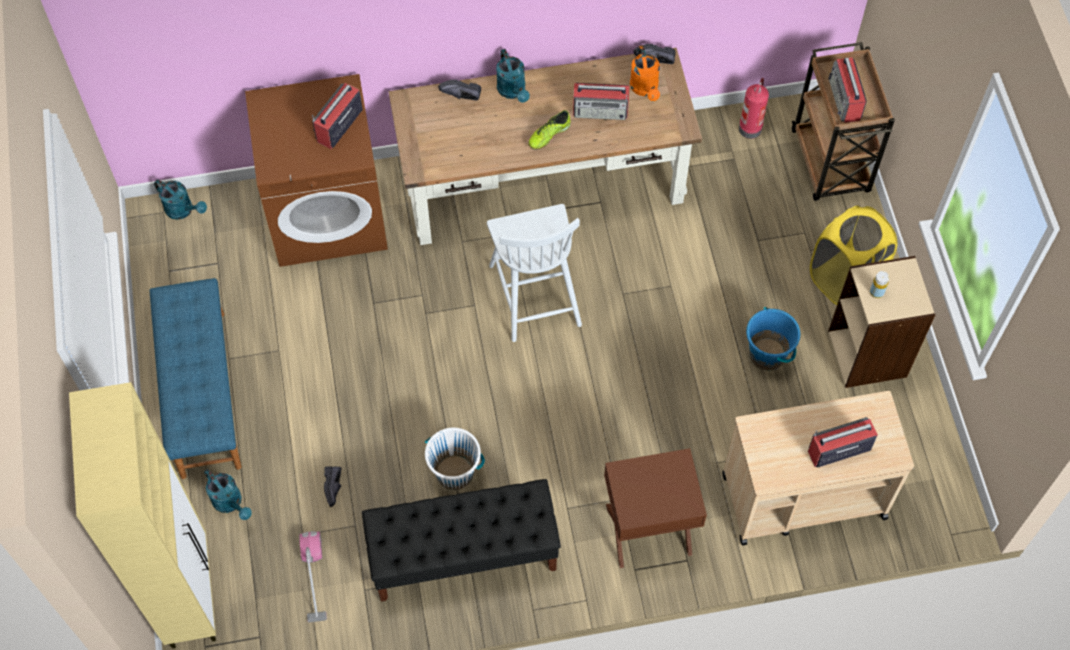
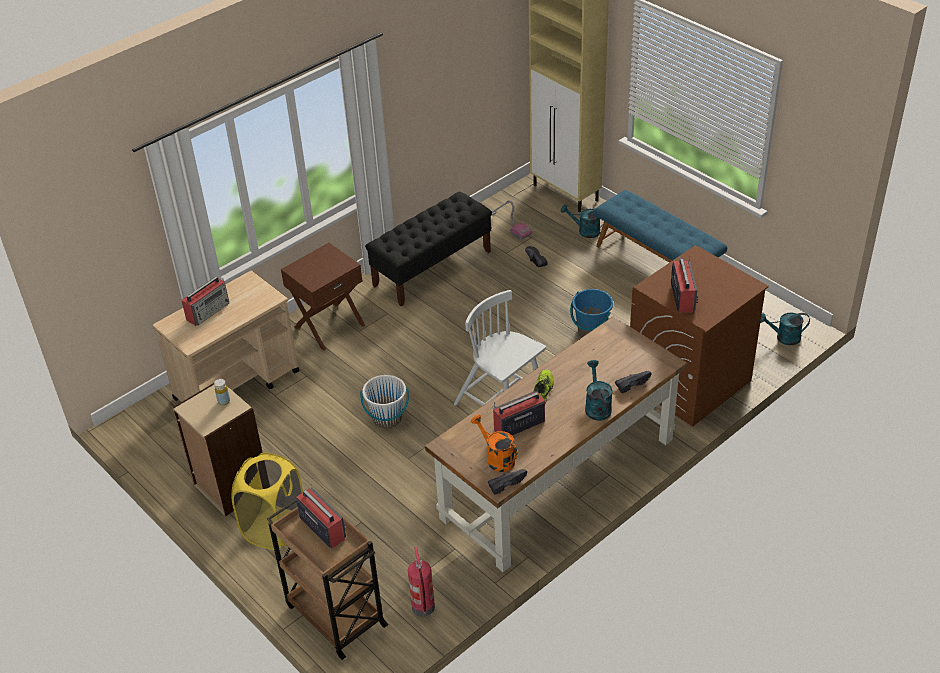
camera: 150 degrees right, 20 degrees down
(455, 472) = (470, 298): white bucket -> white bucket (387, 418)
(513, 91) = (597, 406): turquoise watering can -> turquoise watering can turned 45 degrees clockwise
(767, 354) = (308, 450): blue bucket -> blue bucket (591, 330)

